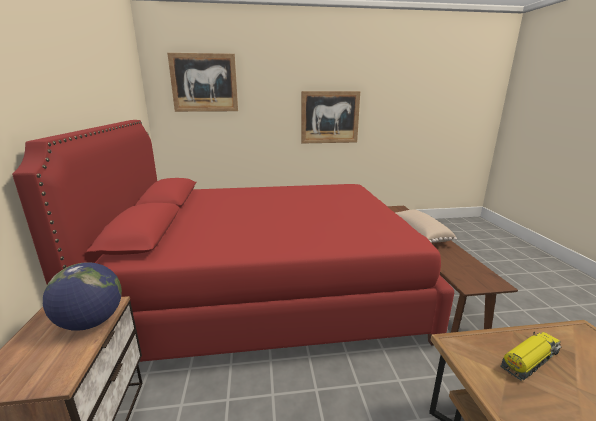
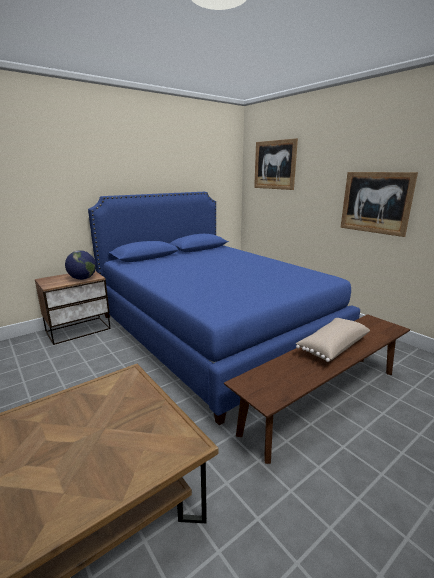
camera: 60 degrees right, 0 degrees up
(267, 290) = (214, 332): red bed -> blue bed
(529, 360) = (127, 406): toy truck -> none

